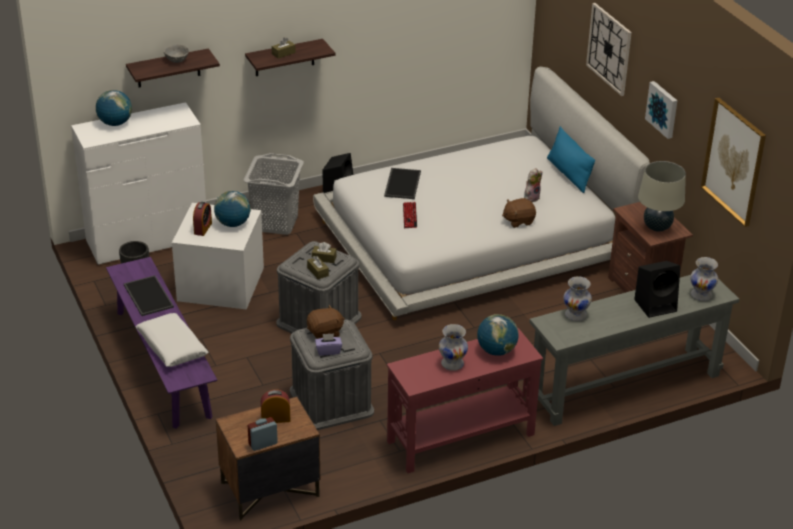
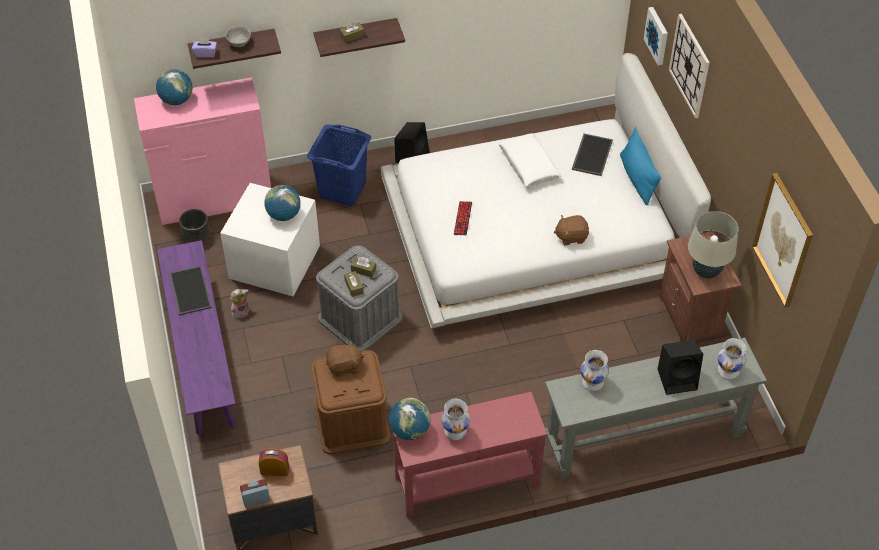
camera: 10 degrees right, 15 degrees up
(147, 241) = (214, 199): white dresser -> pink dresser
(172, 347) = (200, 357): white pillow -> white pillow (528, 165)
(203, 228) = (253, 218): alarm clock -> none
(275, 223) = (342, 190): grey laundry basket -> blue laundry basket
(328, 351) = (343, 390): purple tissue box -> purple tissue box (205, 53)
(331, 401) = (352, 421): grey storage box -> brown storage box
(401, 183) = (464, 174): tray -> tray (591, 154)
(496, 351) = (502, 420): globe -> globe (410, 430)
(531, 197) = (591, 207): plush toy -> plush toy (240, 311)
(663, 109) = (729, 152): picture -> picture (657, 35)

